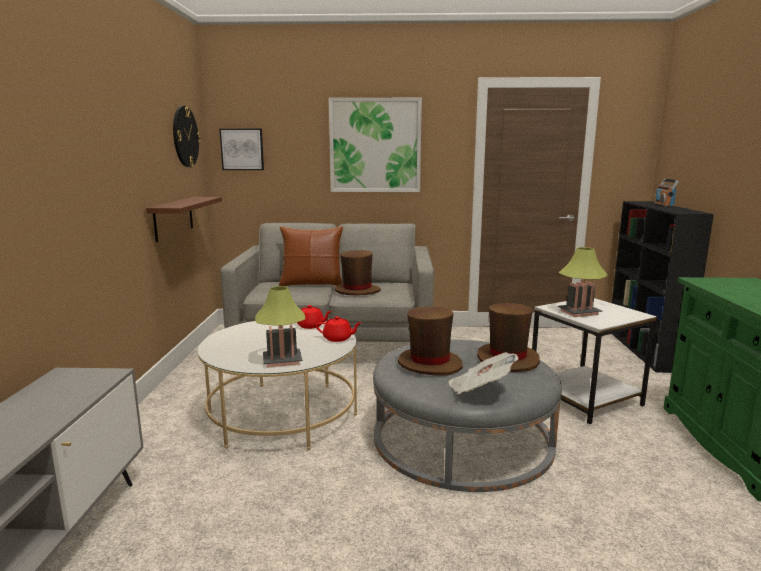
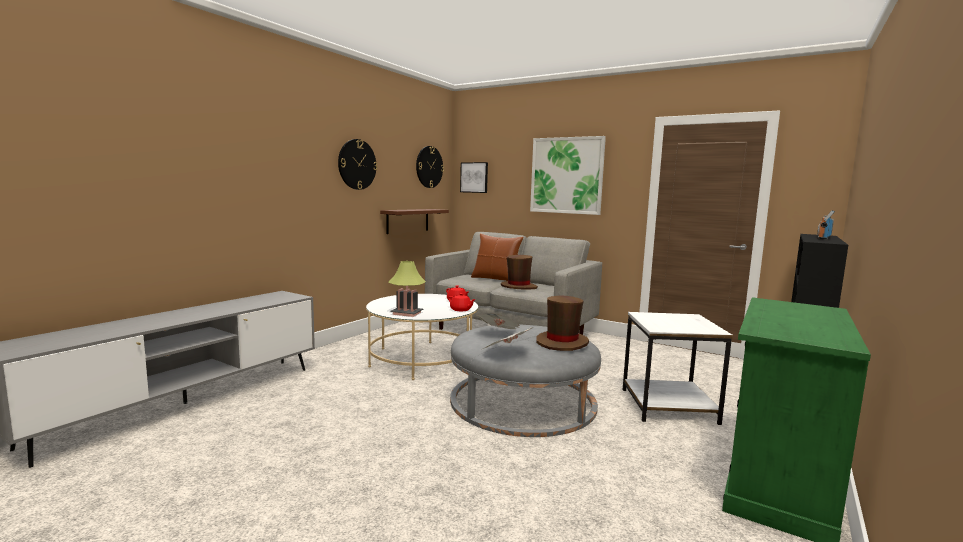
camera: 30 degrees right, 5 degrees down
(114, 139) = (357, 164): none -> wall clock
(429, 364) = (499, 333): brown hat -> newspaper
(579, 312) = (659, 320): table lamp -> none

